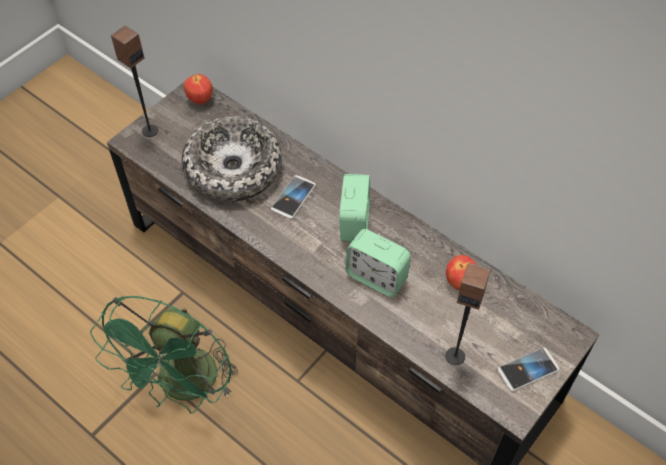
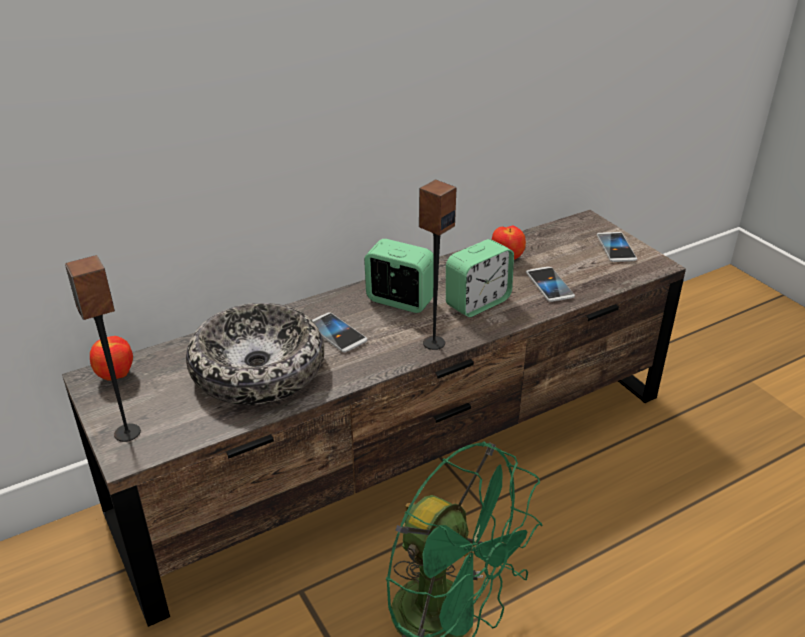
camera: 70 degrees left, 20 degrees down
(429, 325) = (549, 285): none -> phone
(455, 356) = (589, 280): speaker -> speaker (433, 343)

